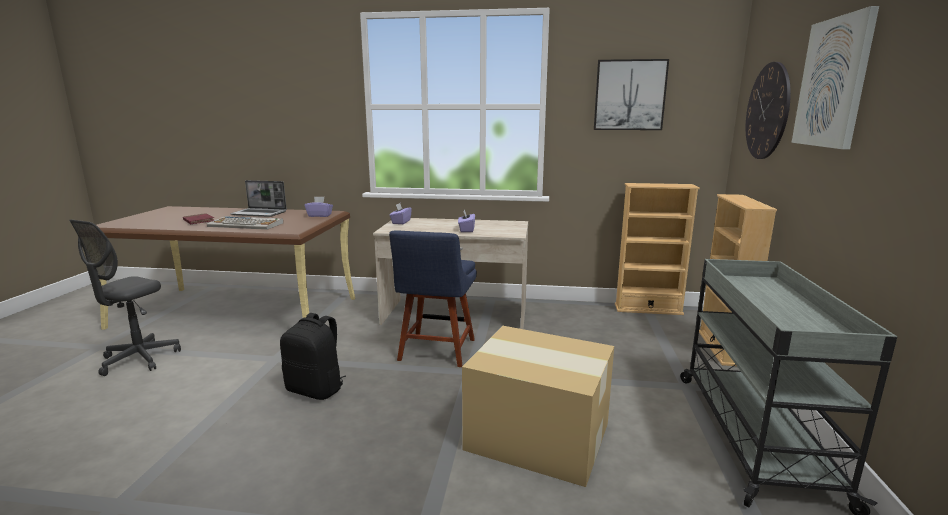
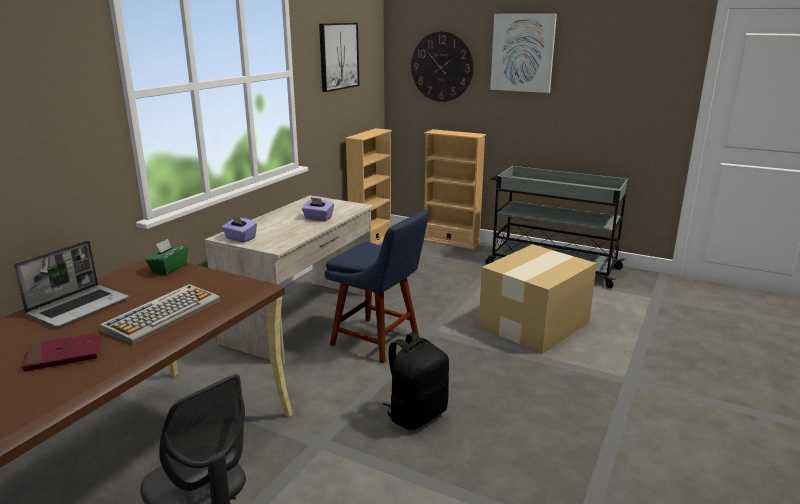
camera: 70 degrees left, 5 degrees up
(320, 215) = (168, 268): purple tissue box -> green tissue box

